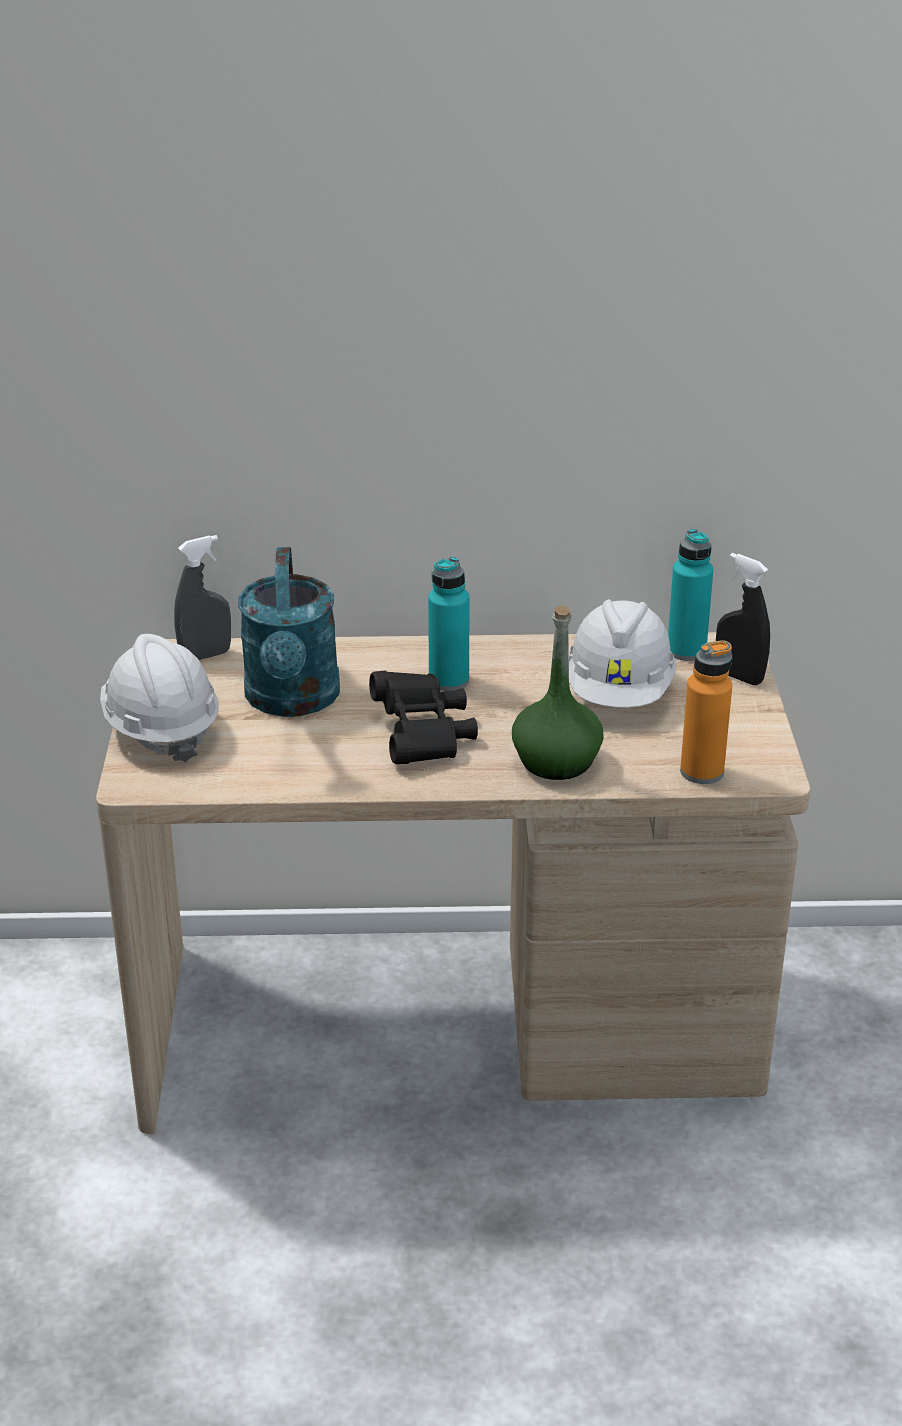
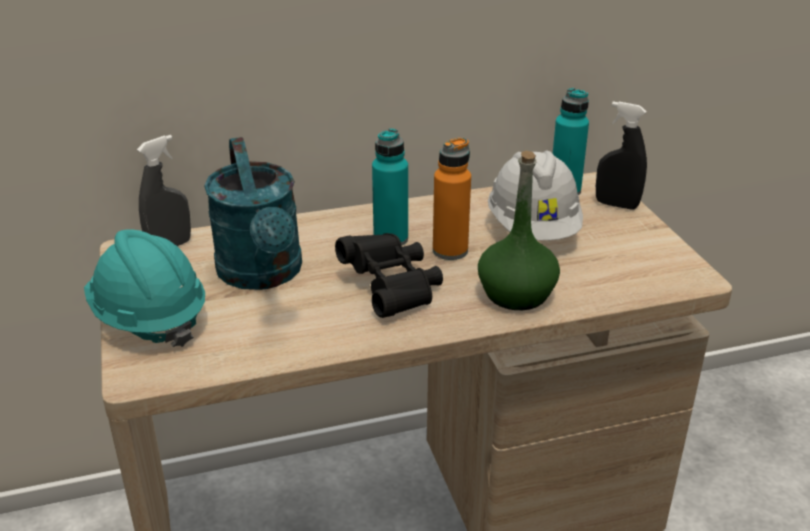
camera: 15 degrees left, 0 degrees up
(161, 730) = (149, 319): white hard hat -> turquoise hard hat
(702, 772) = (639, 284): orange bottle -> orange bottle (450, 251)

